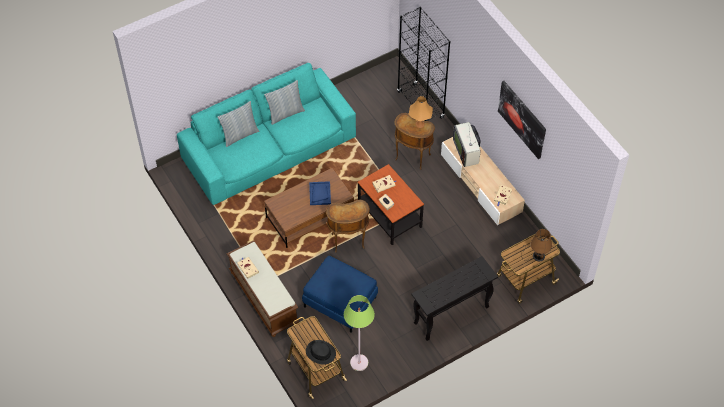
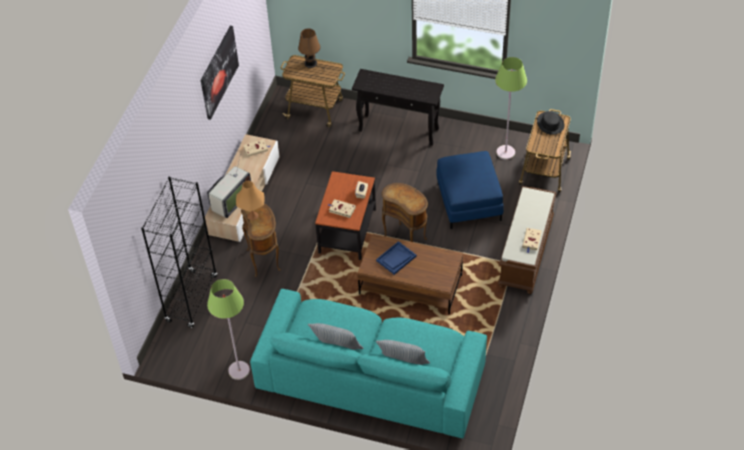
camera: 130 degrees left, 5 degrees down
(343, 94) = (239, 370): none -> green floor lamp

